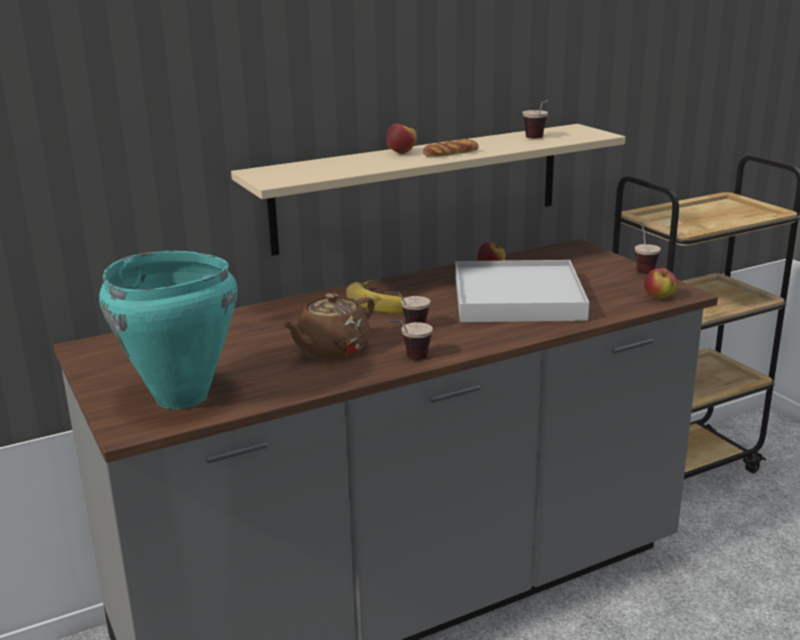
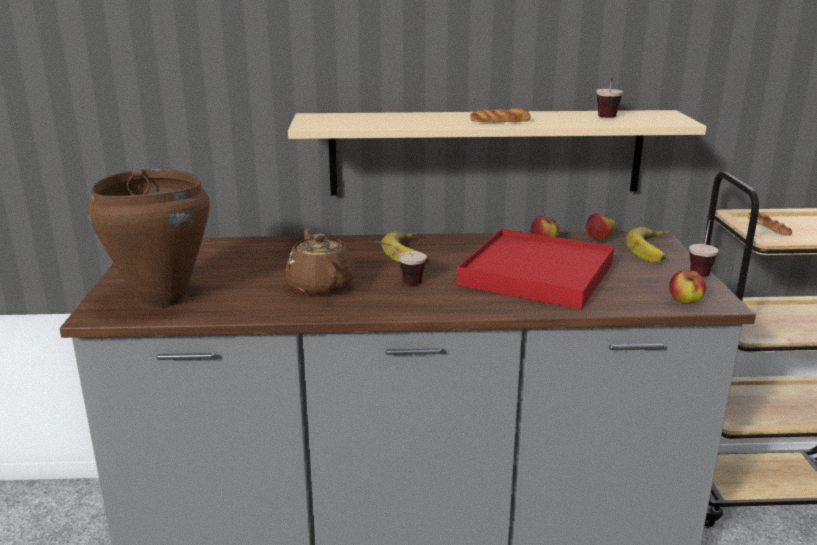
camera: 25 degrees right, 0 degrees up
(181, 398) = (161, 299): turquoise cooking pot -> brown cooking pot
(332, 349) = (320, 285): brown teapot -> brown teapot turned 90 degrees clockwise
(401, 153) = (457, 116): apple -> apple (598, 239)
(408, 360) = (370, 309): cup -> none
(517, 298) = (536, 274): white tray -> red tray
(590, 258) = (655, 250): none -> banana
(670, 222) = (768, 228): none -> bread

